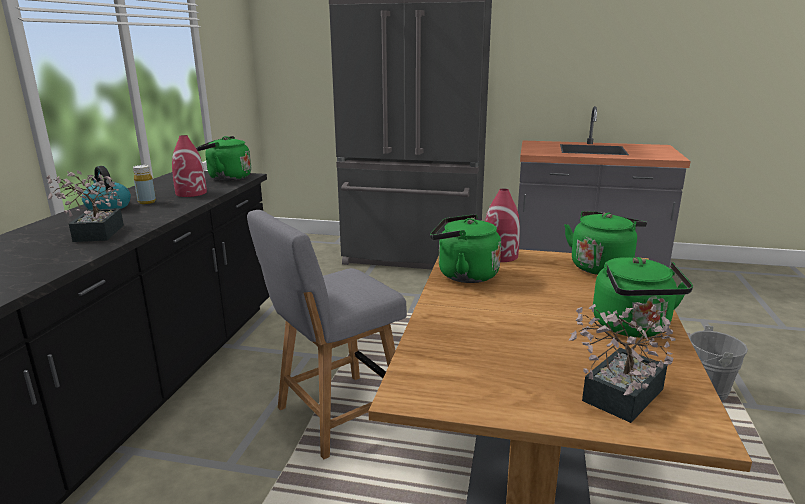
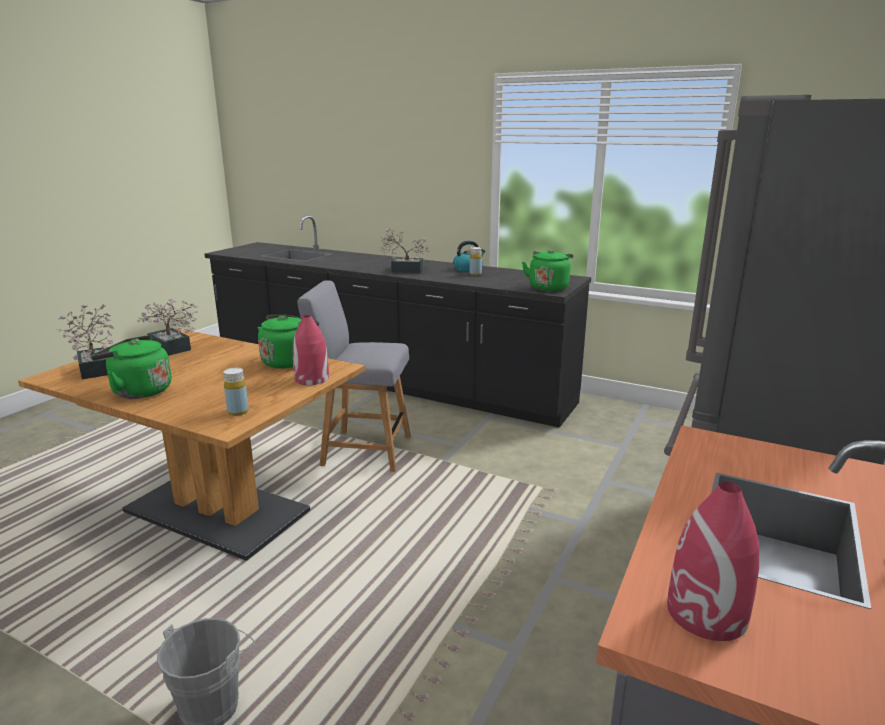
camera: 105 degrees right, 0 degrees up
(191, 193) = (495, 281): red vase -> red vase (707, 614)
(336, 416) = (361, 450): grey chair -> grey chair turned 60 degrees counterclockwise
(487, 363) = (171, 350): none -> potted plant
(601, 266) = (238, 412): green kettle -> yellow bottle

